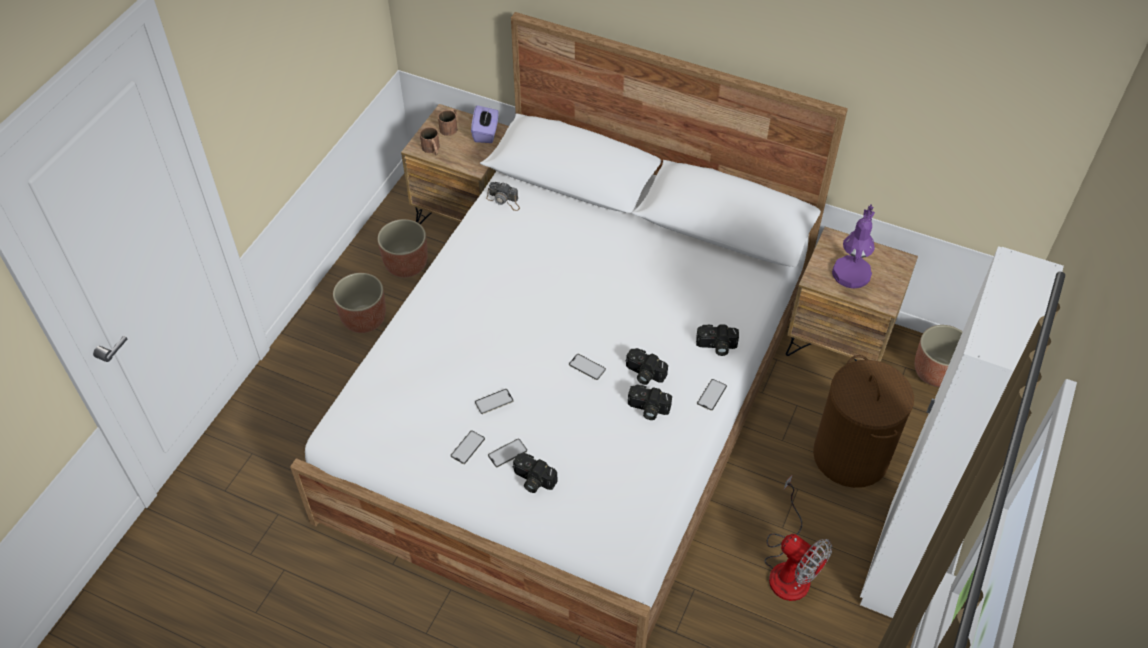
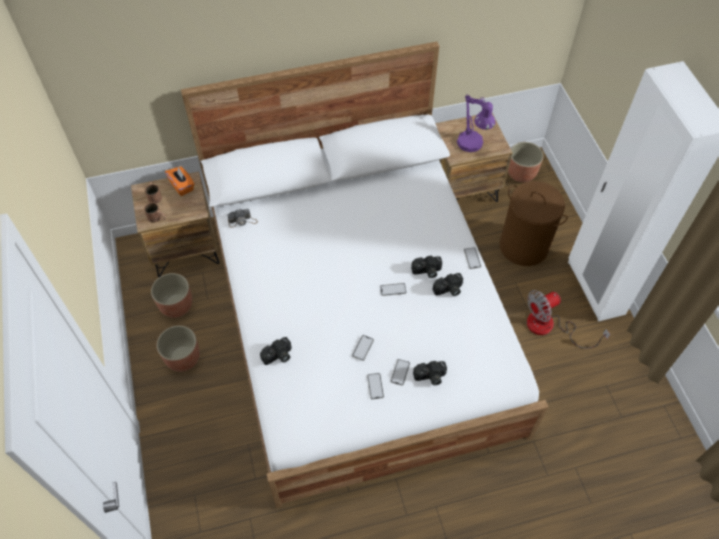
camera: 40 degrees left, 5 degrees up
(486, 133) = (182, 186): purple tissue box -> orange tissue box
(716, 346) = (448, 229): camera -> camera (278, 356)
(789, 567) = (550, 327): fan -> fan turned 150 degrees clockwise

